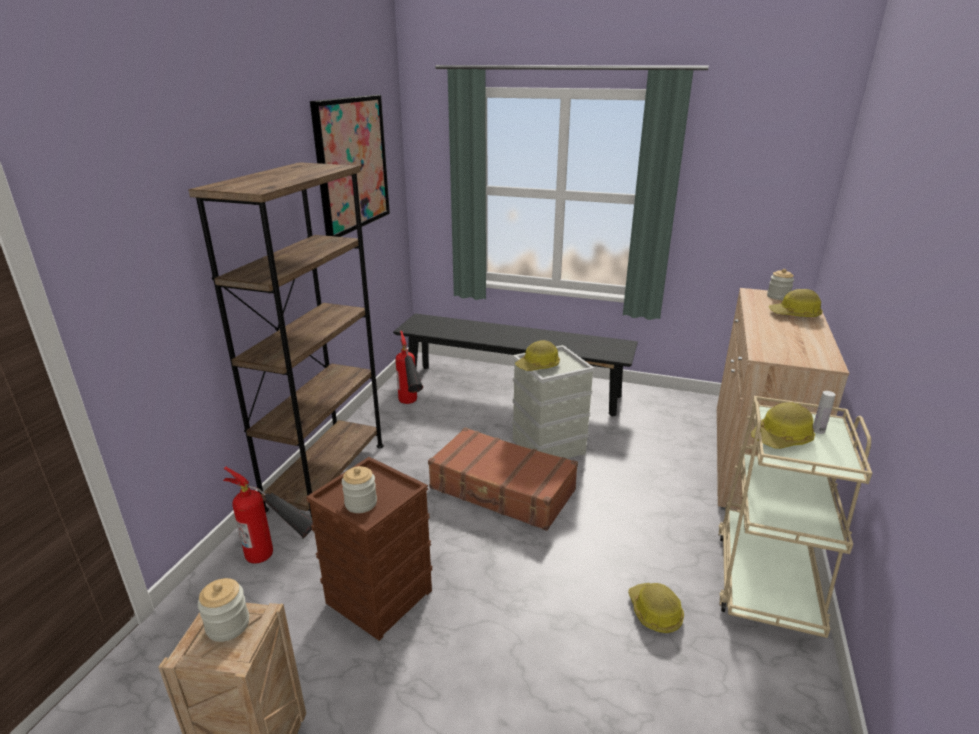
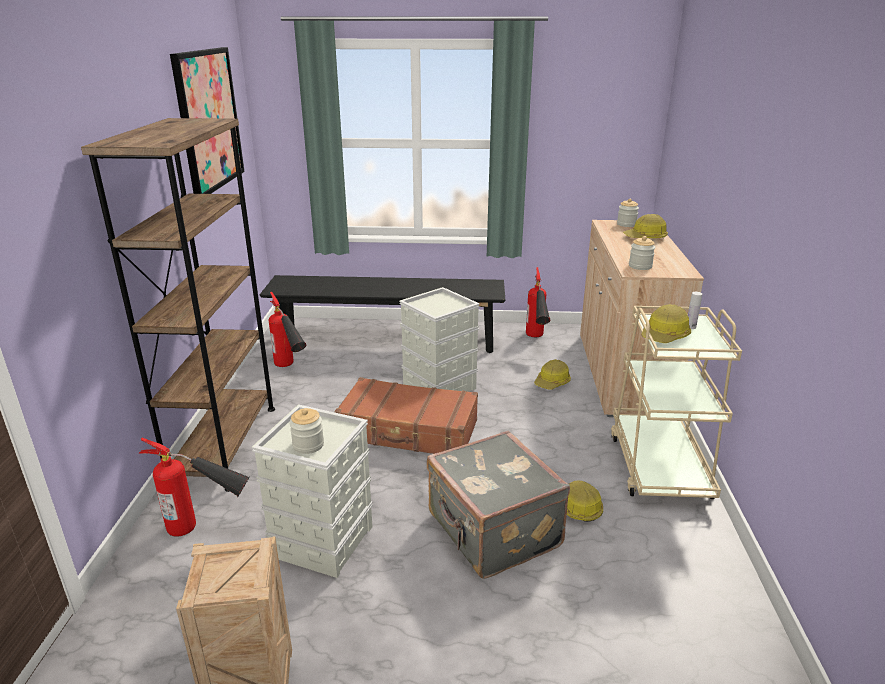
camera: 15 degrees left, 0 degrees up
(228, 625) = (229, 563): jar -> jar (640, 266)
(379, 595) = (322, 540): brown storage box -> grey storage box
(538, 366) = (426, 307): hard hat -> hard hat (552, 382)
(552, 622) = (492, 532): none -> grey suitcase
(666, 409) = (536, 341): none -> fire extinguisher

